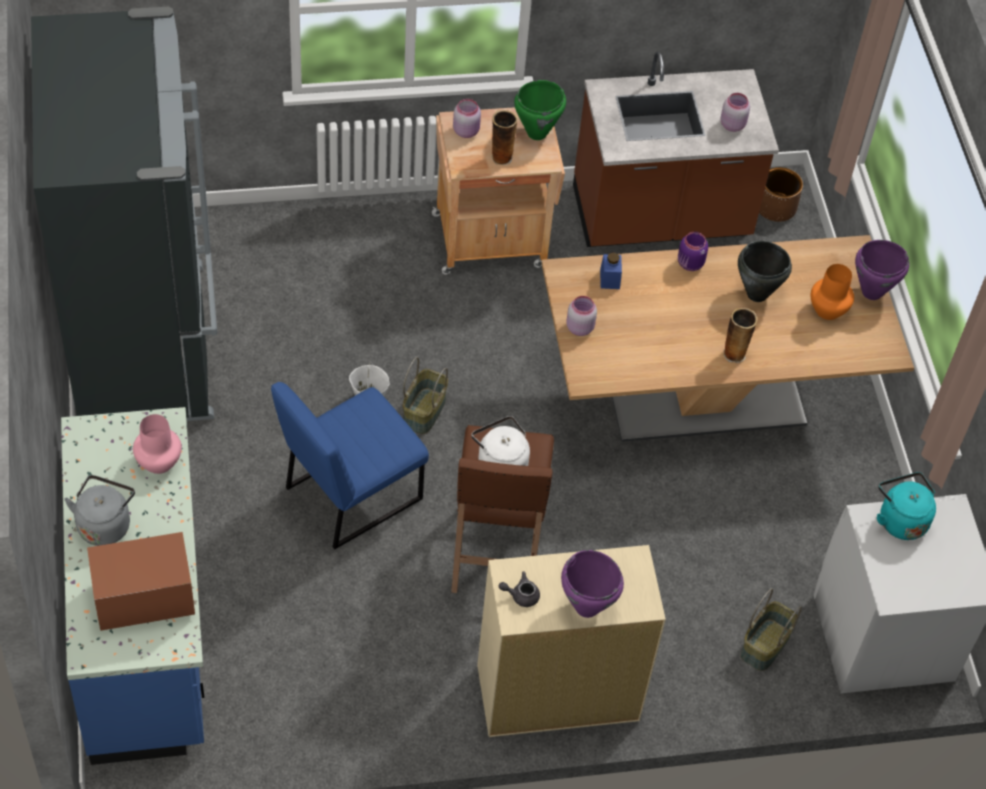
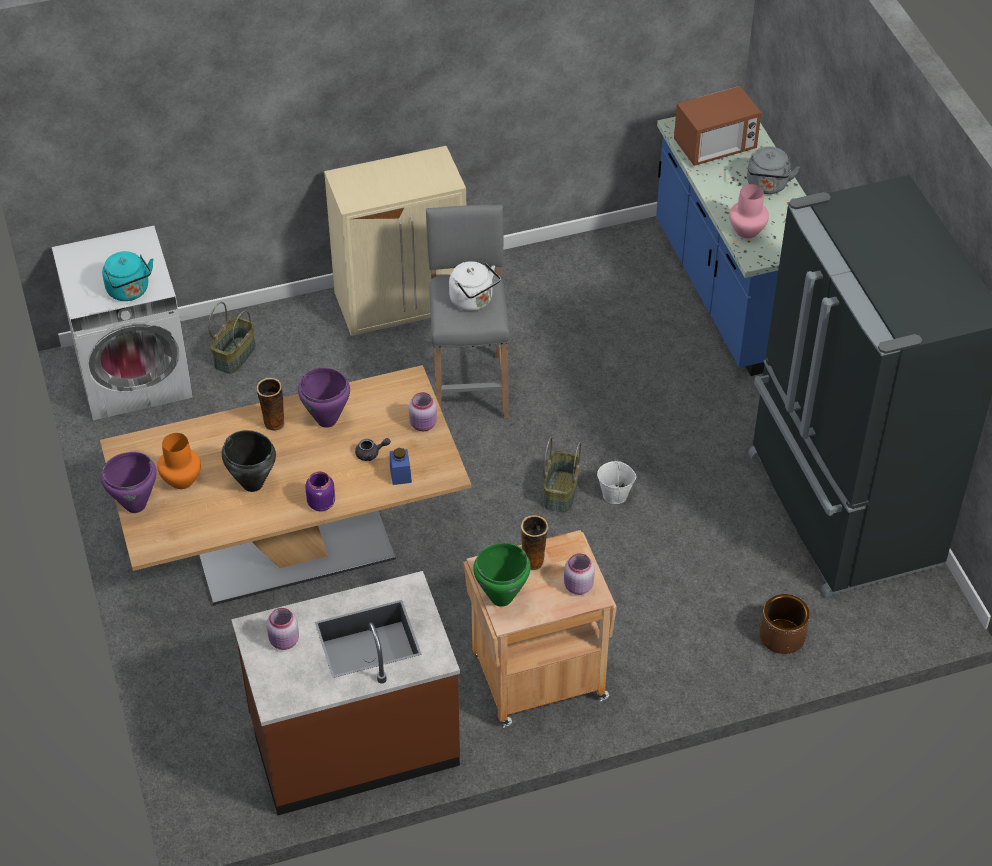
camera: 175 degrees right, 5 degrees down
(350, 494) = (606, 413): blue chair -> none
(495, 556) = (469, 385): brown stool -> grey stool
(521, 595) = (436, 169): grey teapot -> grey teapot (371, 453)
(587, 606) = (385, 170): purple cooking pot -> purple cooking pot (327, 420)
(775, 207) = (222, 779): brown planter -> brown planter (782, 636)

